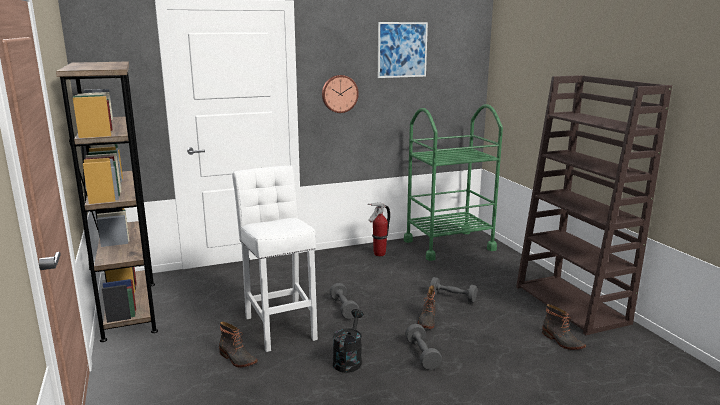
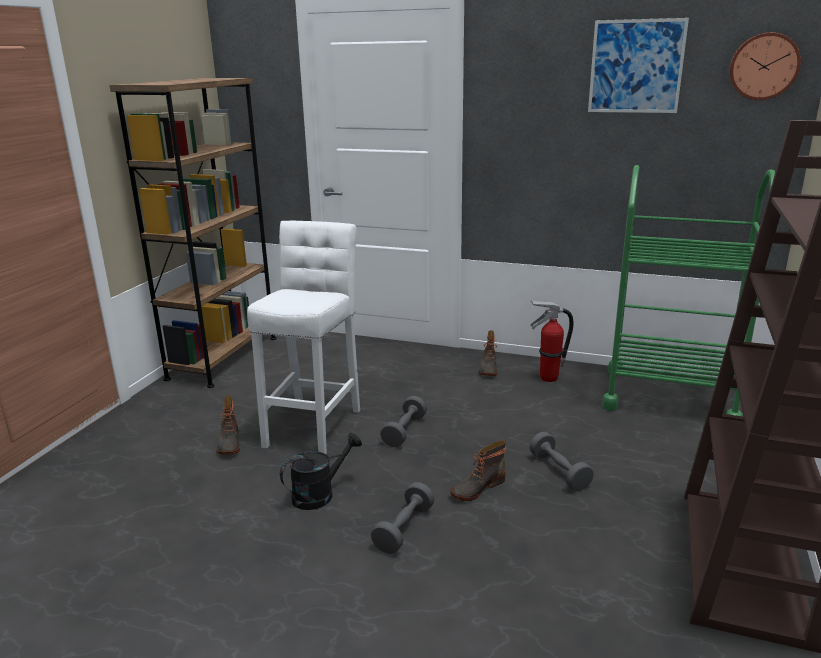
camera: 40 degrees right, 5 degrees up
(339, 93) = (524, 133): wall clock -> wall clock (763, 66)
(561, 341) = (630, 611): boot -> boot (487, 368)

